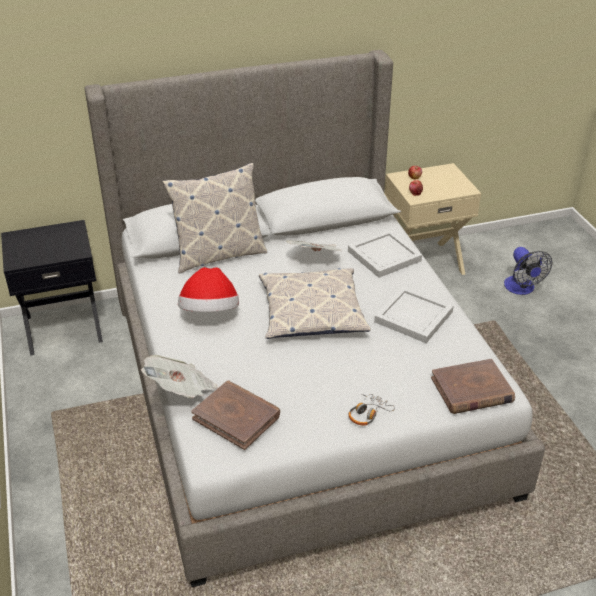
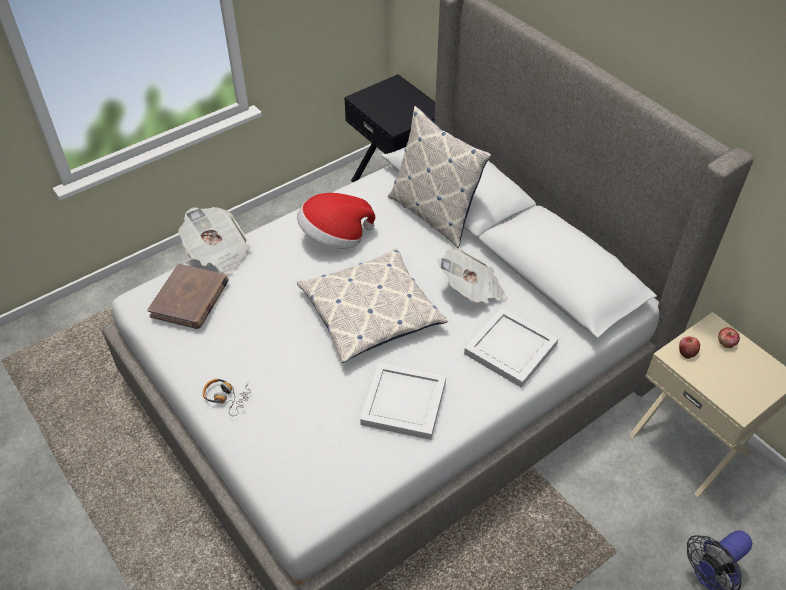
camera: 70 degrees right, 10 degrees up
(472, 390) = (292, 485): brown book -> none

